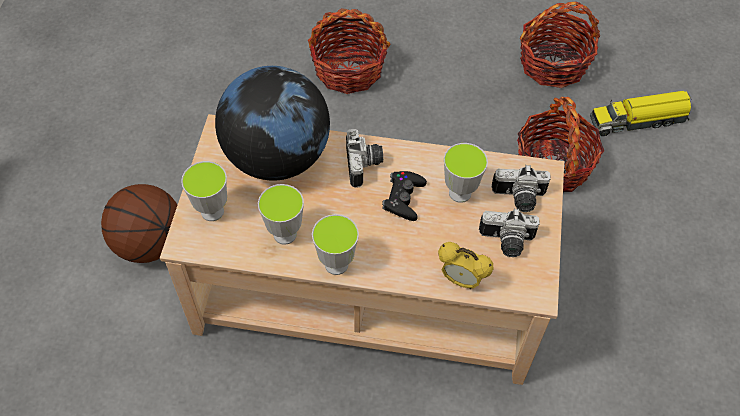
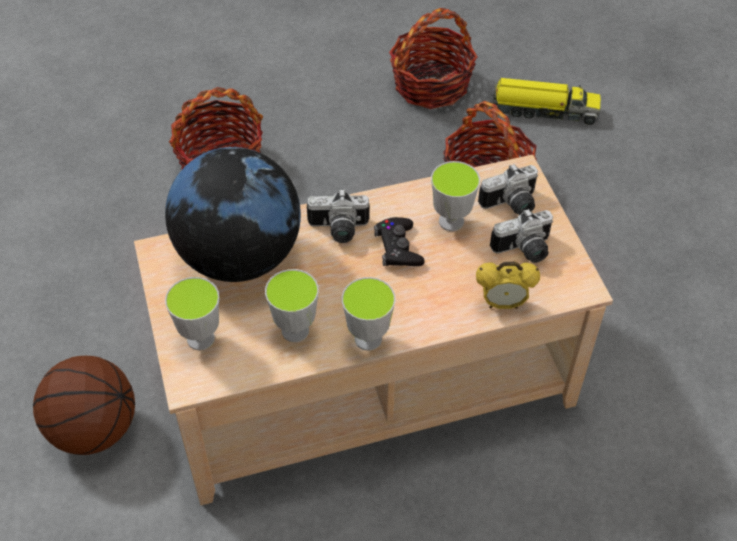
camera: 25 degrees left, 5 degrees down
(365, 165) = (338, 230): camera -> camera turned 120 degrees clockwise
(638, 120) = (543, 110): toy truck -> toy truck turned 135 degrees counterclockwise

